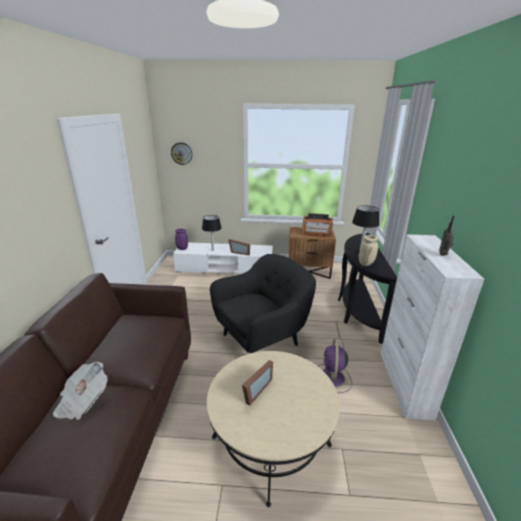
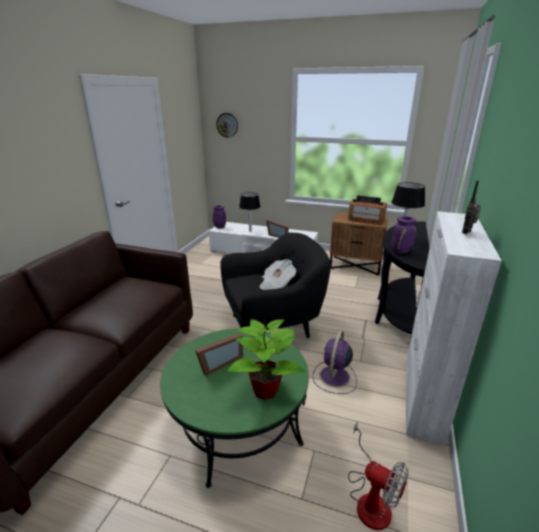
camera: 15 degrees right, 0 degrees up
(83, 401) = (50, 341): newspaper -> newspaper (276, 284)
(271, 441) = (238, 425): beige coffee table -> green coffee table
(307, 408) = (266, 390): none -> potted plant
(366, 264) = (400, 251): beige vase -> purple vase
(400, 480) = (370, 498): none -> fan

